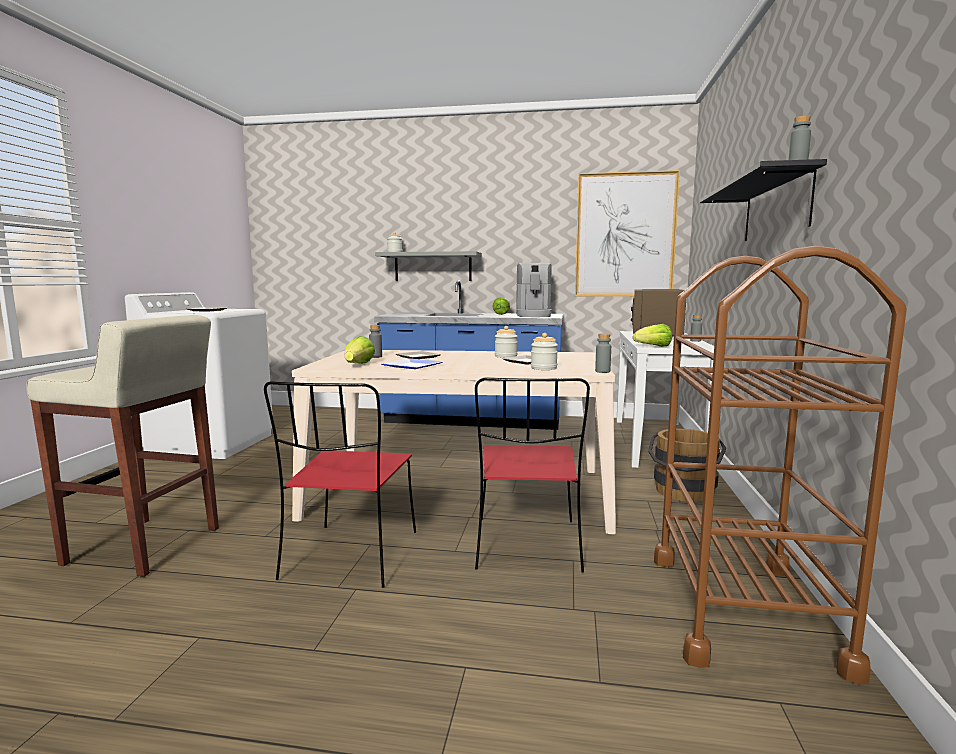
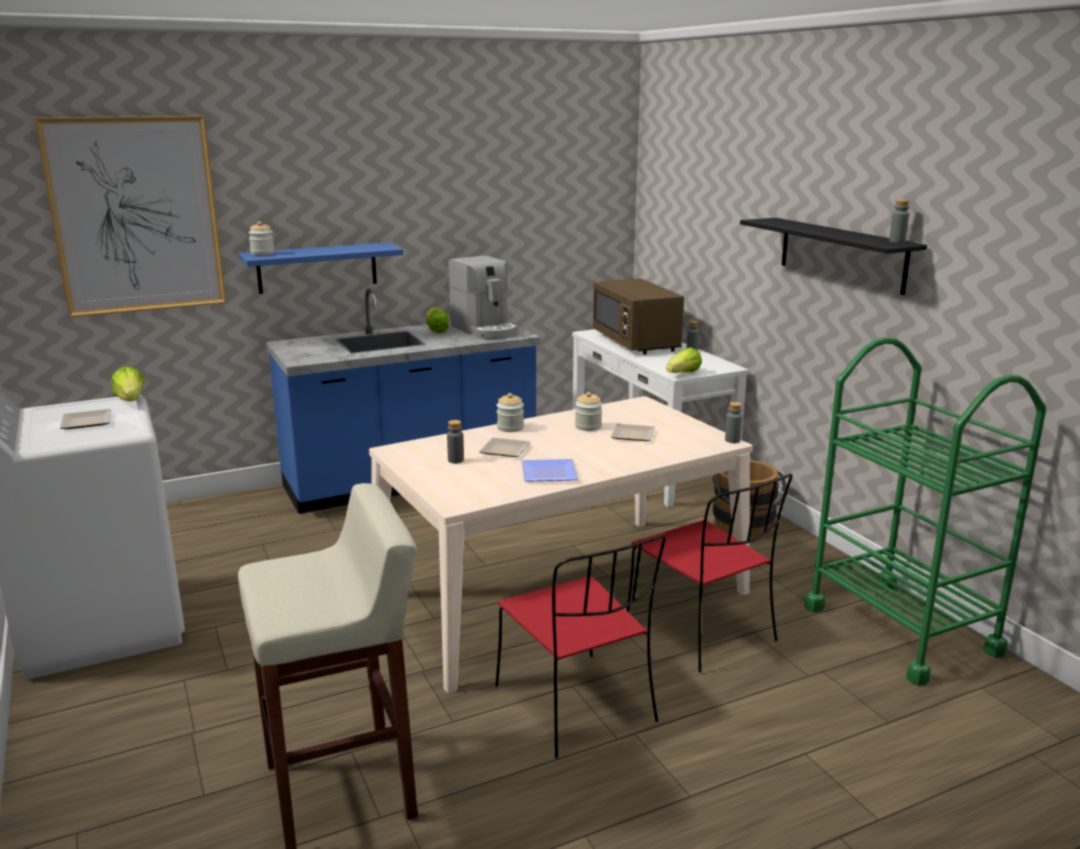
camera: 35 degrees left, 10 degrees up
(358, 365) = (488, 486): lettuce -> lettuce (131, 401)
(433, 267) = (317, 268): grey shelf -> blue shelf
(543, 368) = (675, 446): jar -> jar (510, 428)
(625, 235) = (567, 209): picture -> picture (136, 216)
(742, 610) = (900, 629): brown cart -> green cart

